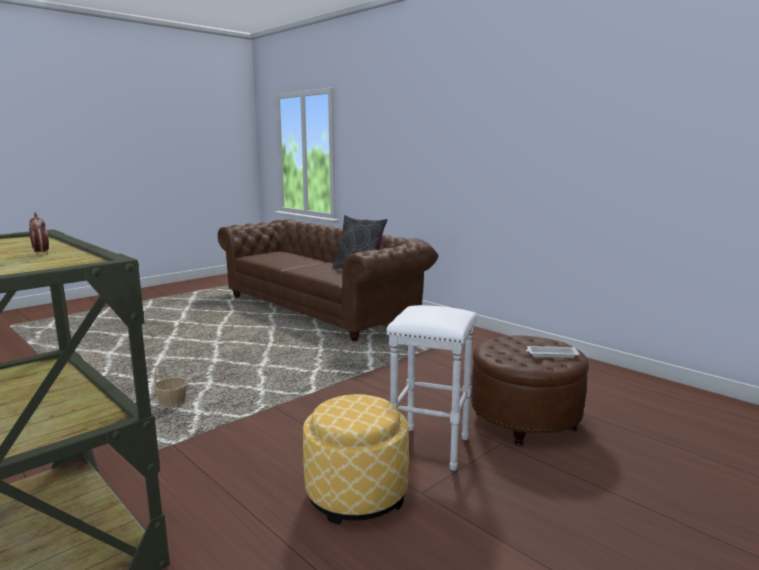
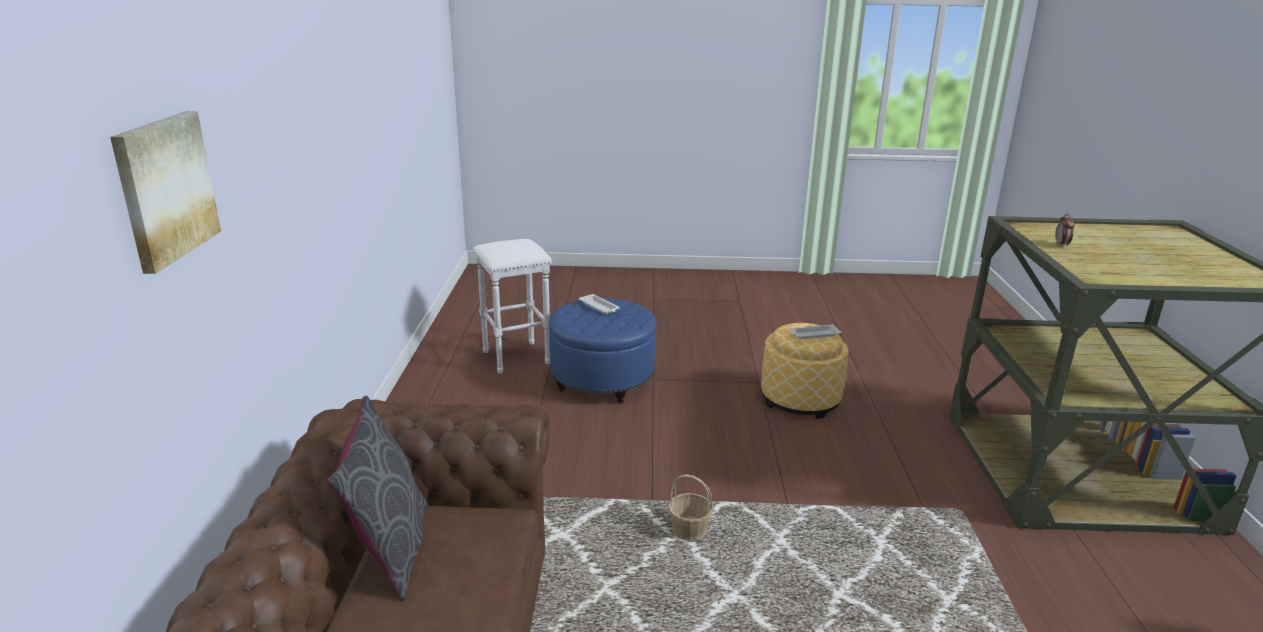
camera: 135 degrees left, 10 degrees up
(172, 403) = (907, 578): basket -> basket (689, 530)
(348, 410) = (814, 334): none -> white tray
(421, 130) = (165, 189): none -> picture
(428, 448) = (708, 400): white stool -> white stool (518, 357)
(525, 421) = (602, 381): brown ottoman -> blue ottoman

